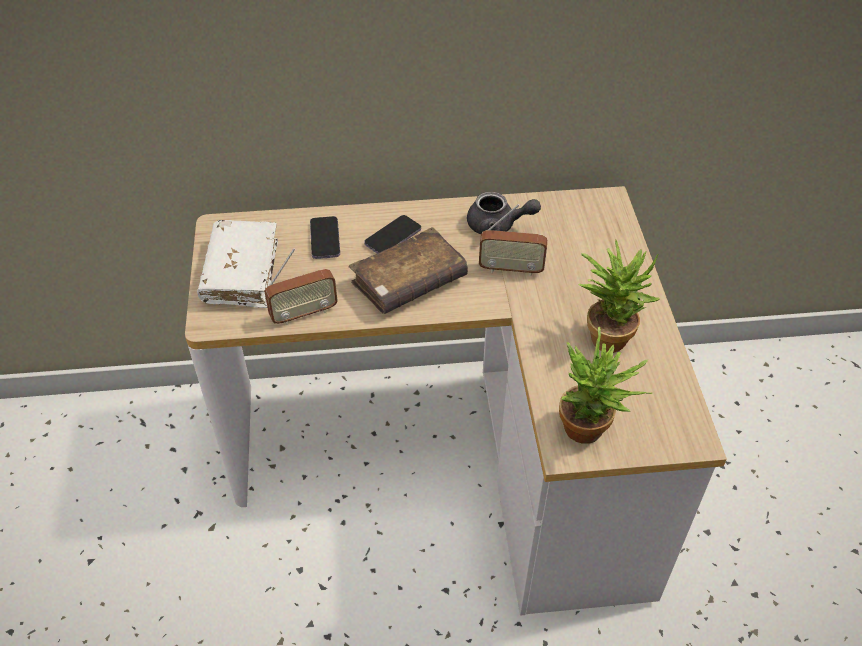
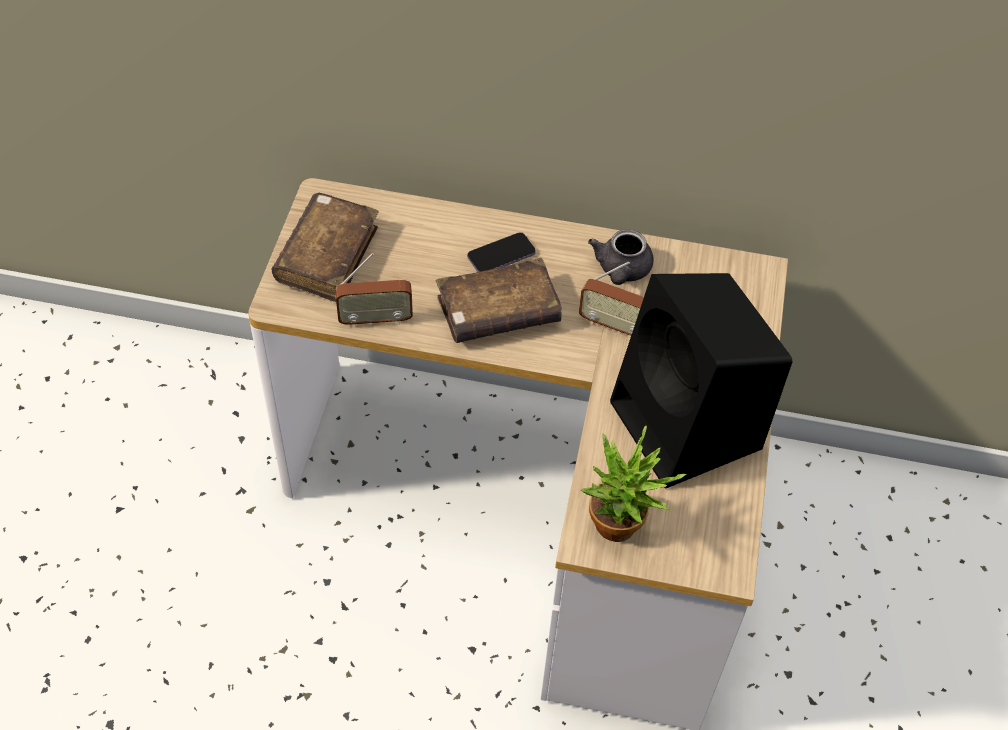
camera: 15 degrees right, 5 degrees up
(241, 273) = (327, 256): white book -> brown book
(325, 239) = (427, 239): phone -> none
(497, 225) = (621, 271): grey teapot -> grey teapot turned 75 degrees clockwise
(608, 333) = (688, 428): potted plant -> black speaker

